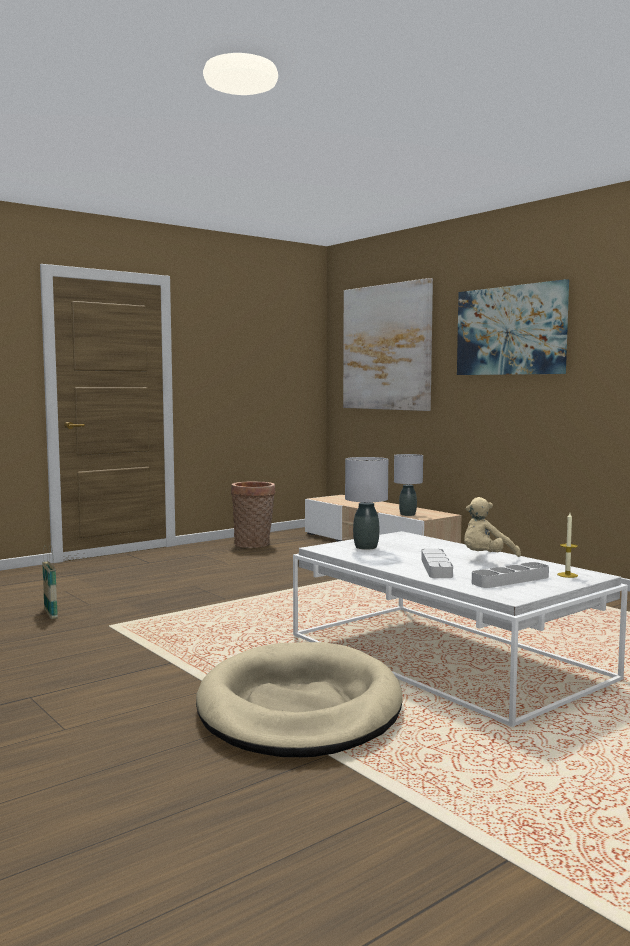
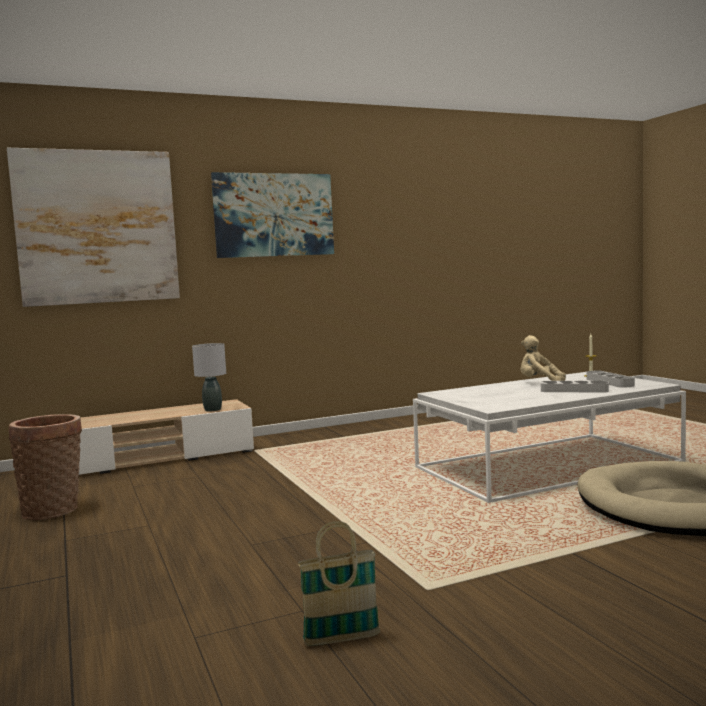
camera: 75 degrees left, 0 degrees up
(366, 547) = (491, 400): grey table lamp -> none
(486, 558) = (539, 383): beige plush toy -> beige plush toy turned 135 degrees clockwise

